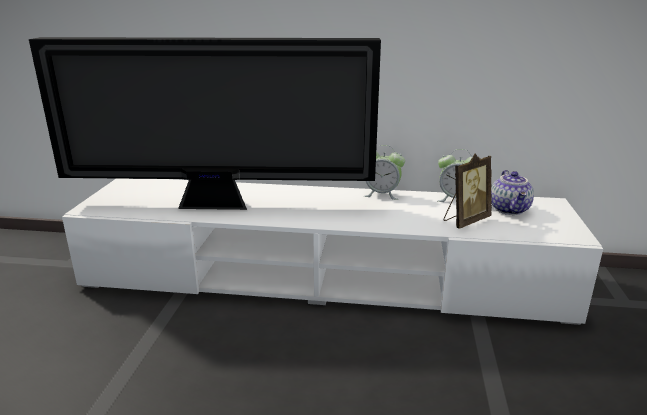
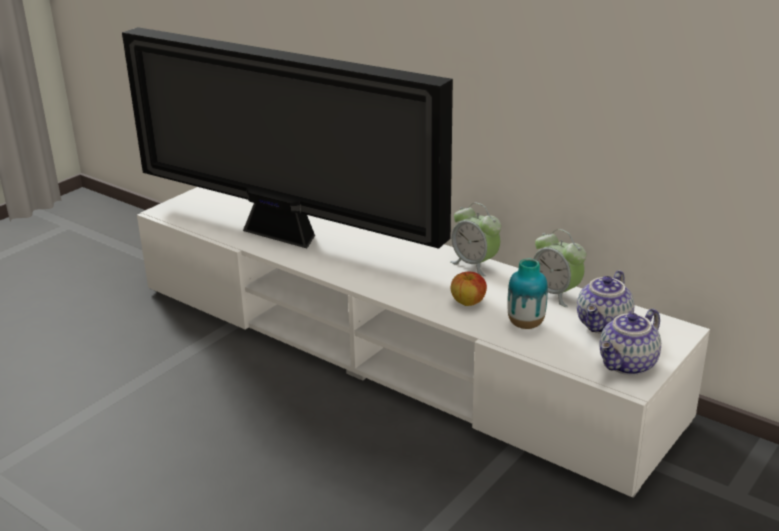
camera: 30 degrees right, 5 degrees up
(410, 217) = (468, 303): none -> apple
(465, 220) = (525, 324): picture frame -> vase
(558, 228) = (628, 365): none -> teapot

